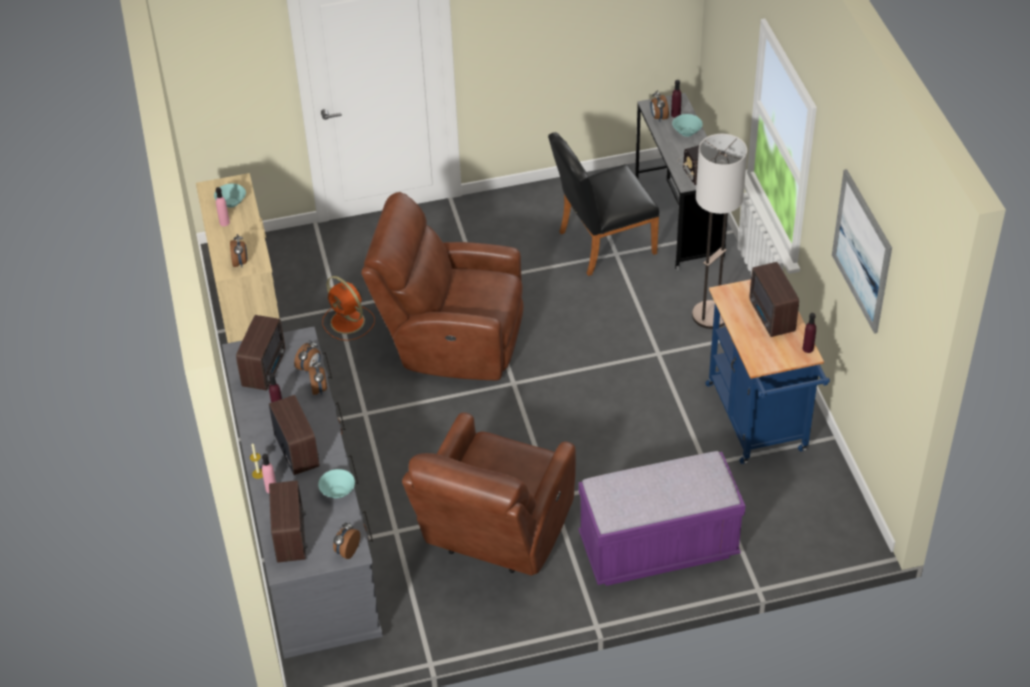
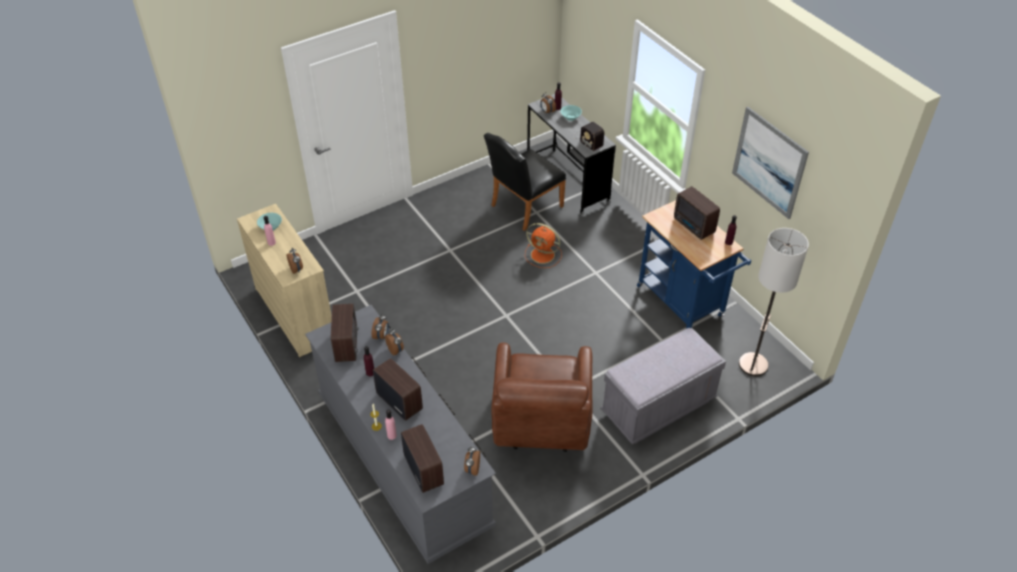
camera: 20 degrees left, 0 degrees up
(338, 492) = (445, 425): turquoise bowl -> none
(348, 322) = (369, 299): orange fan -> orange fan (543, 255)
(451, 339) = (448, 295): brown armchair -> none
(658, 548) = (658, 407): purple bench -> grey bench
(710, 316) = (618, 240): floor lamp -> floor lamp (753, 365)

